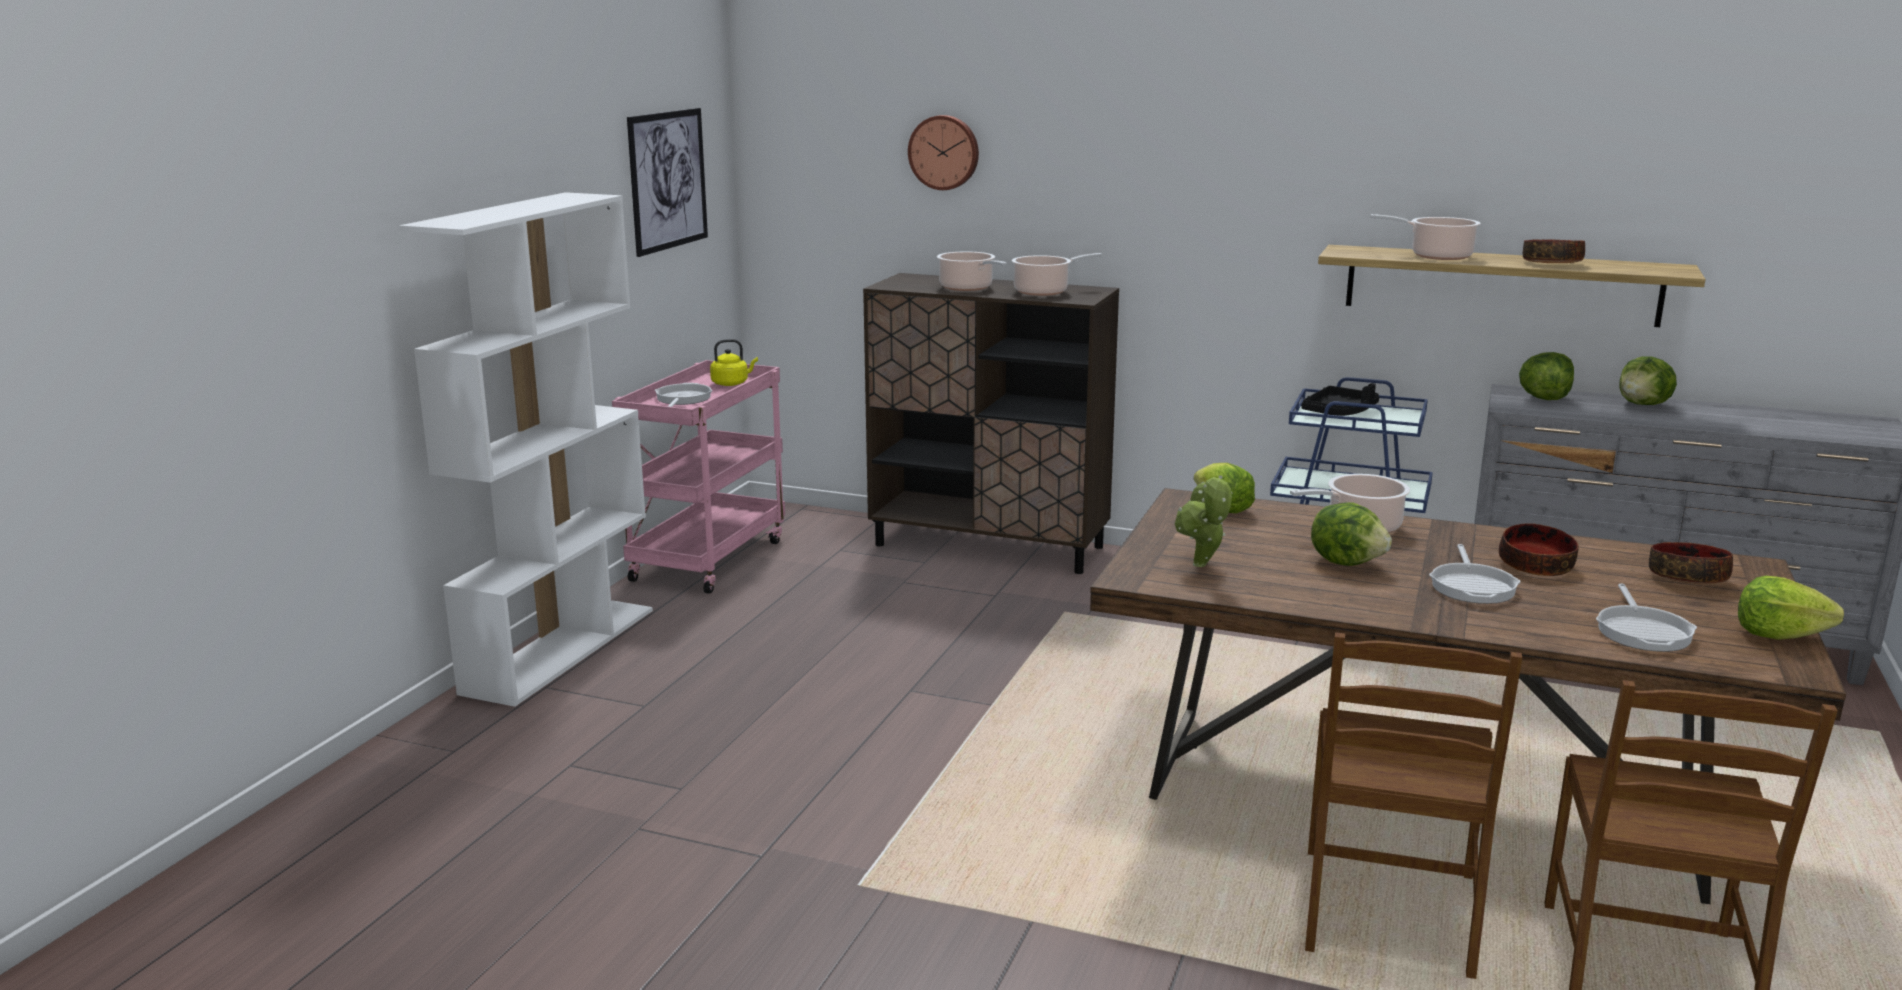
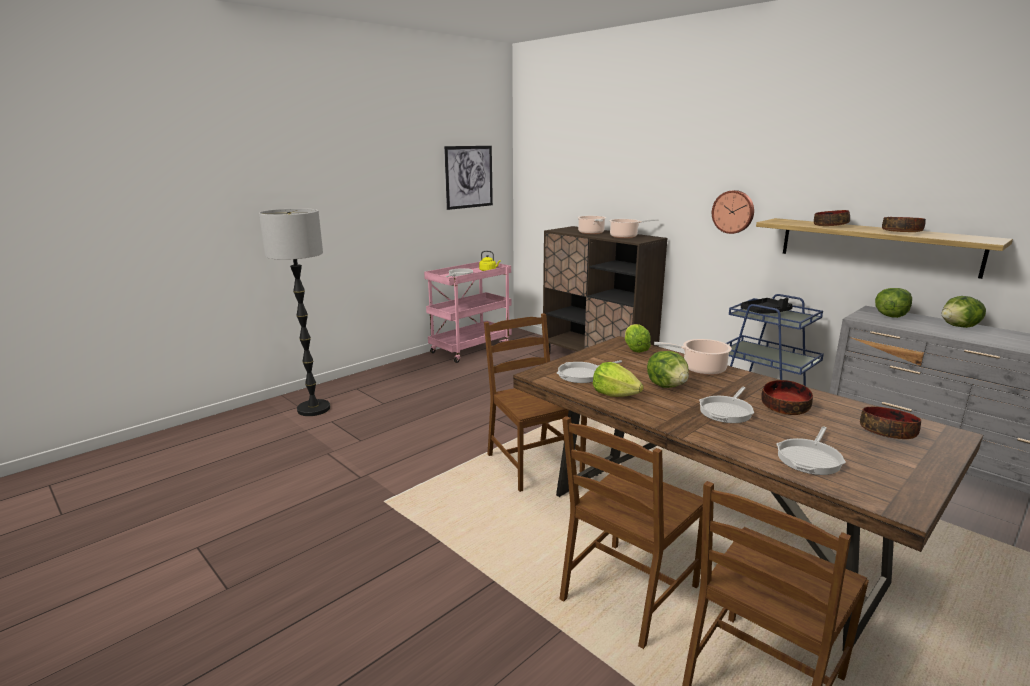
camera: 25 degrees right, 0 degrees up
(498, 748) = (314, 409): none -> floor lamp
(560, 649) = (377, 375): white bookcase -> none
(944, 152) = (594, 167): wall clock -> wall clock (733, 212)
(1056, 755) = (532, 464): none -> brown chair
(1201, 566) = (583, 374): potted plant -> frying pan
(1436, 256) = (830, 225): cooking pot -> bowl
(1778, 635) = (916, 481): lettuce -> lettuce (615, 394)

